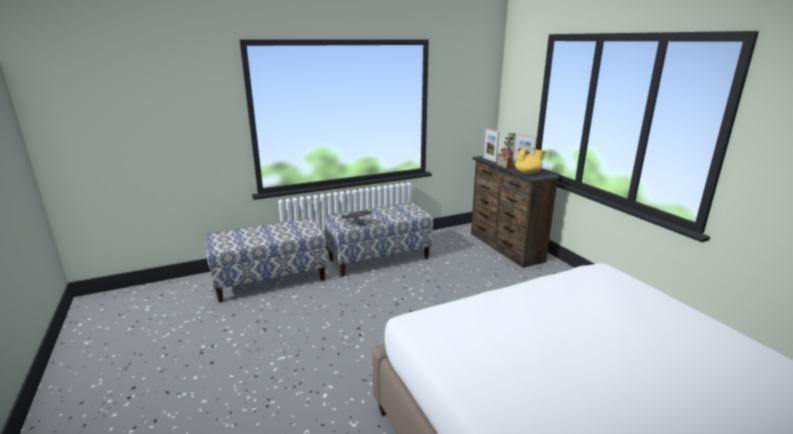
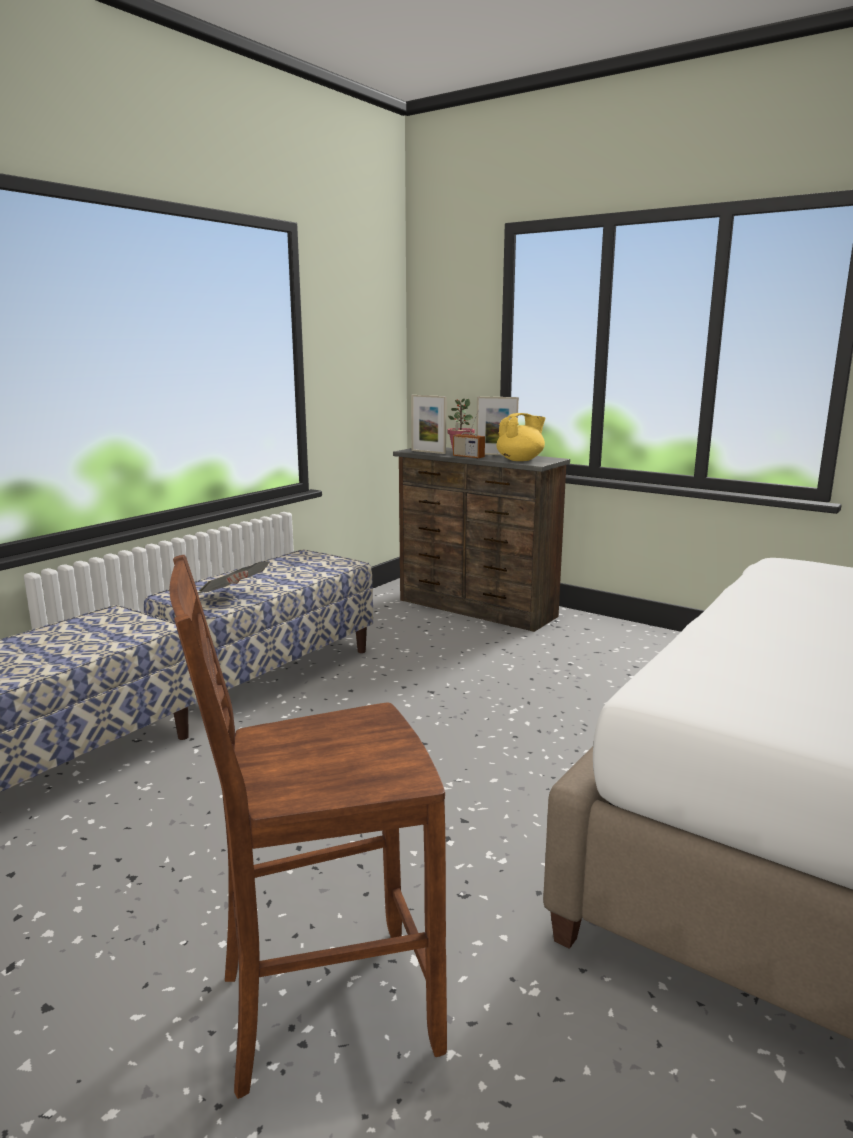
camera: 30 degrees left, 5 degrees down
(282, 397) = (322, 1008): none -> brown chair

